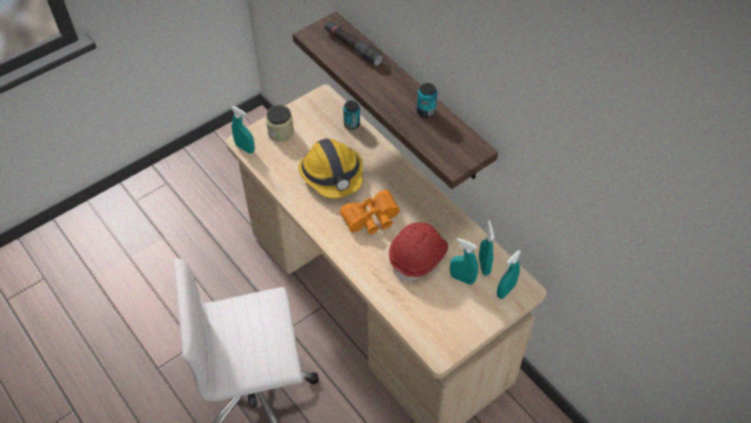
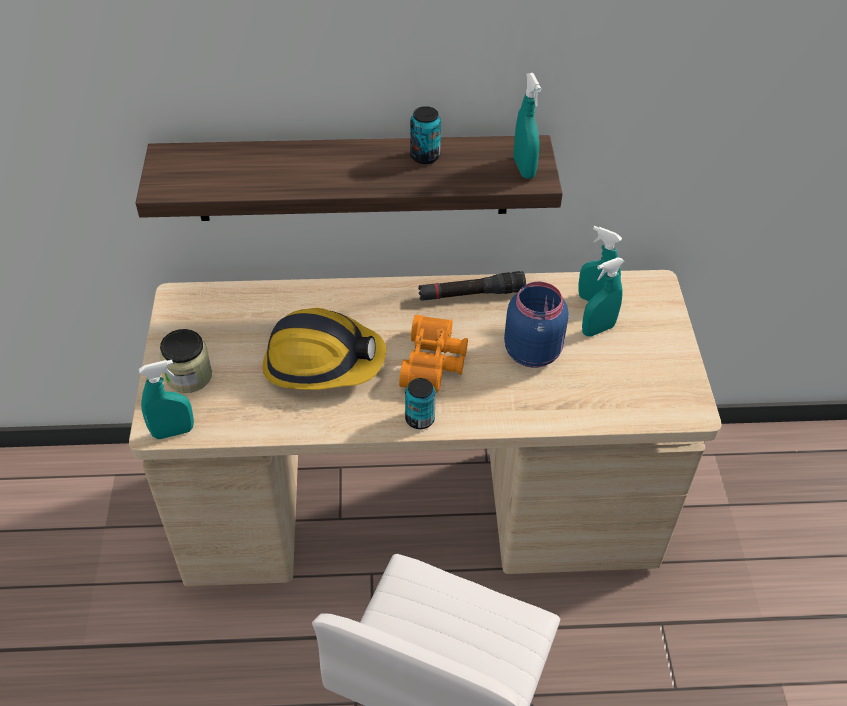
camera: 55 degrees left, 5 degrees down
(351, 124) = (258, 297): can -> can (420, 419)
(353, 47) = (237, 161): black flashlight -> black flashlight (471, 294)
(418, 257) = (533, 351): red hard hat -> blue jar
(505, 291) = (645, 302): turquoise spray bottle -> turquoise spray bottle (524, 168)

